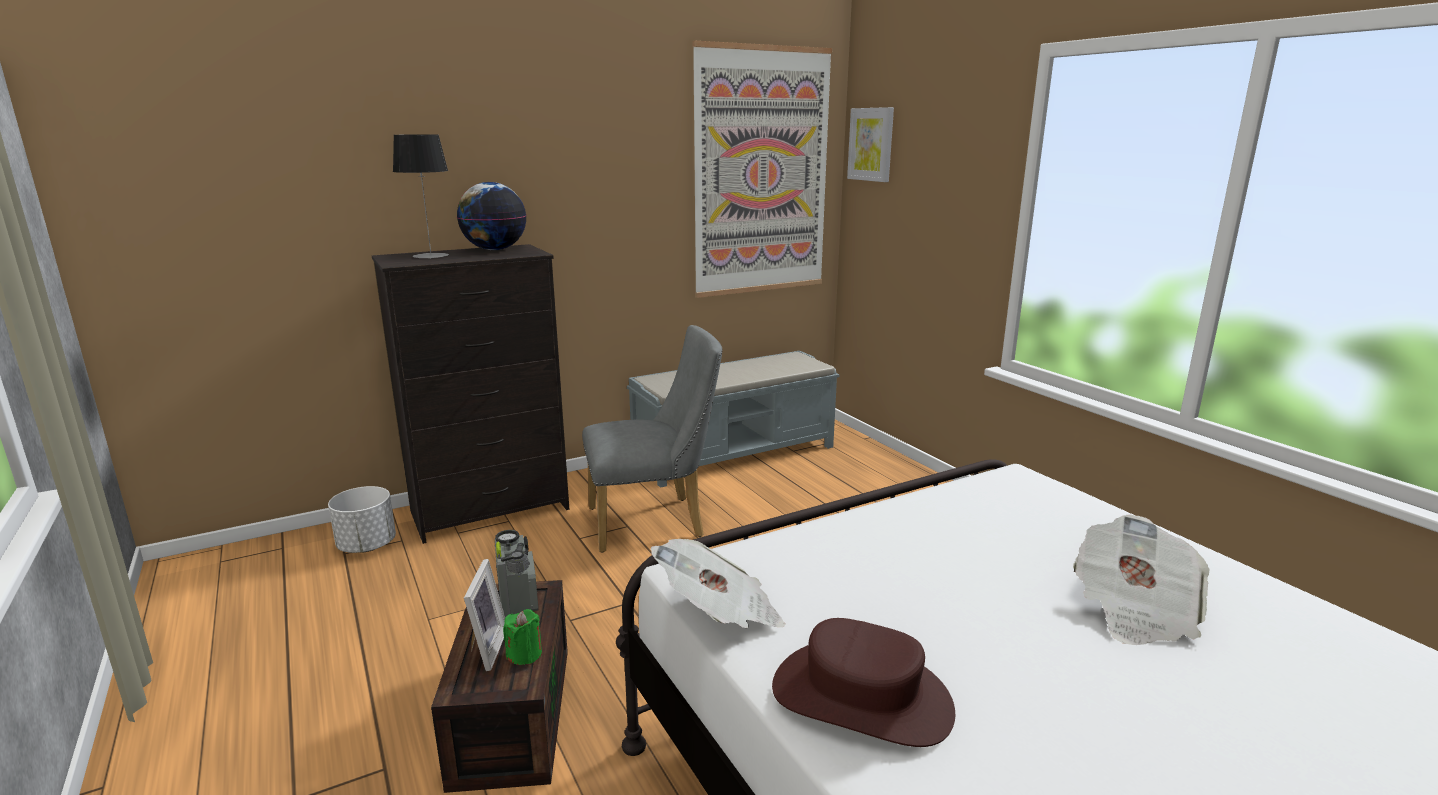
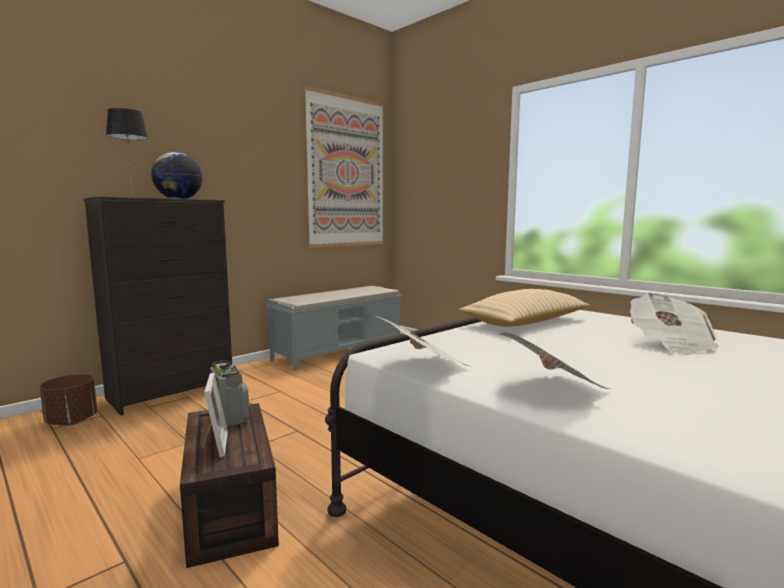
camera: 15 degrees left, 10 degrees down
(366, 546) = (71, 421): white planter -> brown planter
(524, 654) = (248, 444): green candle -> none
(655, 522) = (299, 387): grey chair -> none
(861, 697) = (553, 389): brown hat -> newspaper
(871, 144) = (410, 158): picture -> none
(943, 516) = (525, 322): none -> beige pillow

